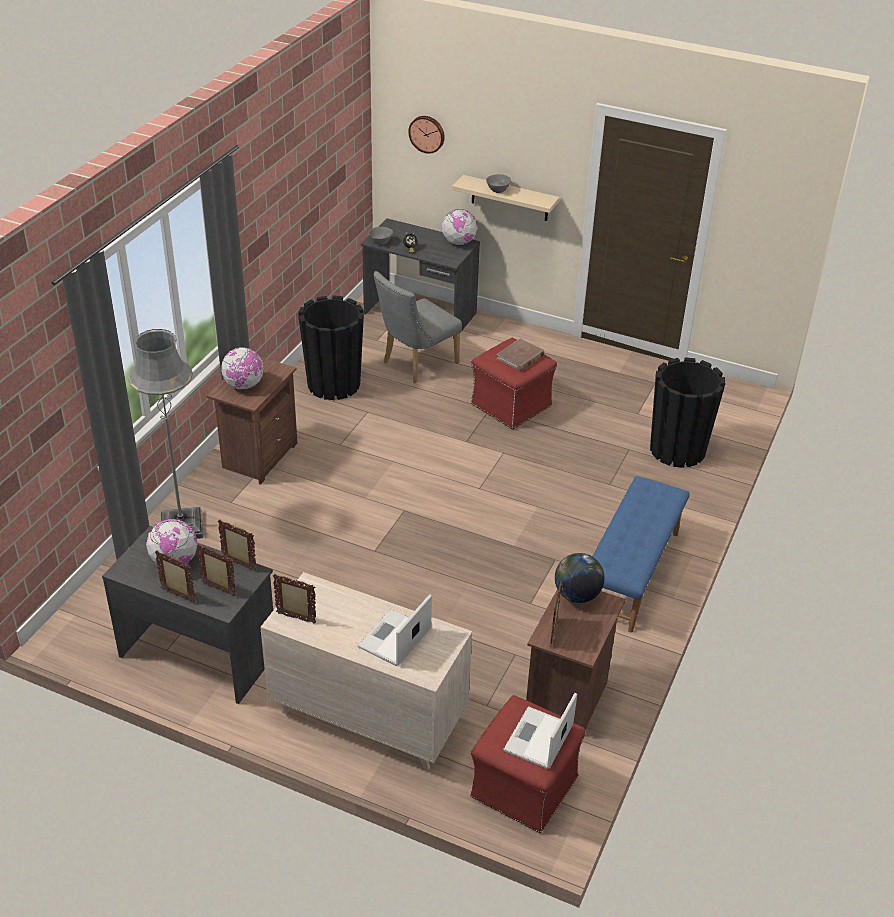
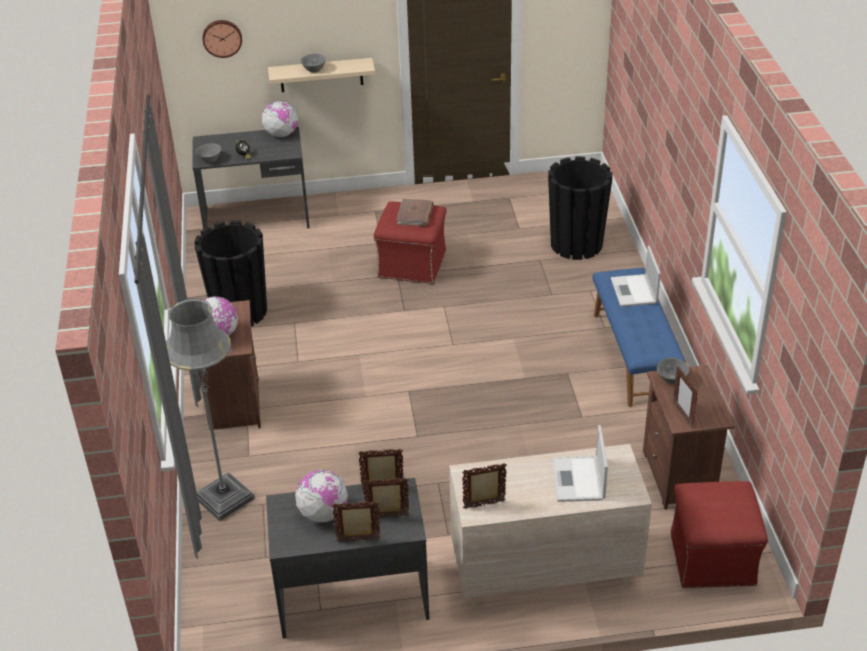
camera: 30 degrees left, 0 degrees up
(415, 364) = (296, 264): grey chair -> none
(538, 739) = (730, 506): laptop -> laptop (634, 291)
(577, 595) = (670, 379): globe -> grey bowl

